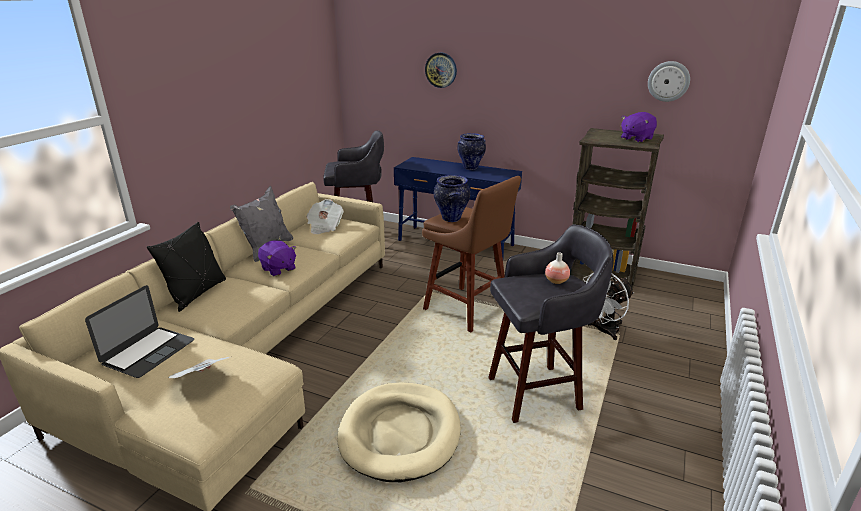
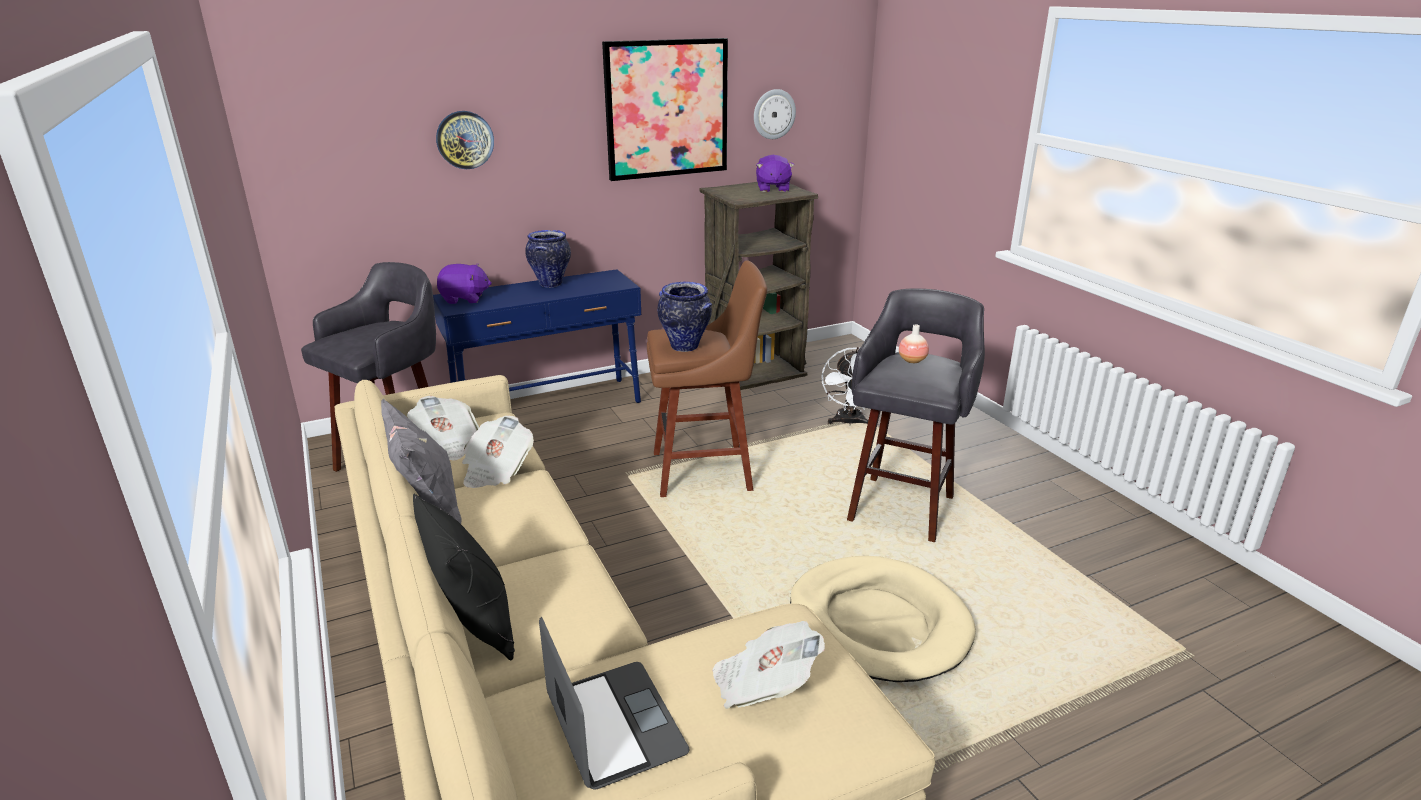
camera: 50 degrees left, 0 degrees up
(278, 269) = (519, 525): purple plush toy -> purple plush toy (464, 299)
(316, 245) = (496, 470): none -> newspaper
(574, 66) = (667, 109): none -> picture

